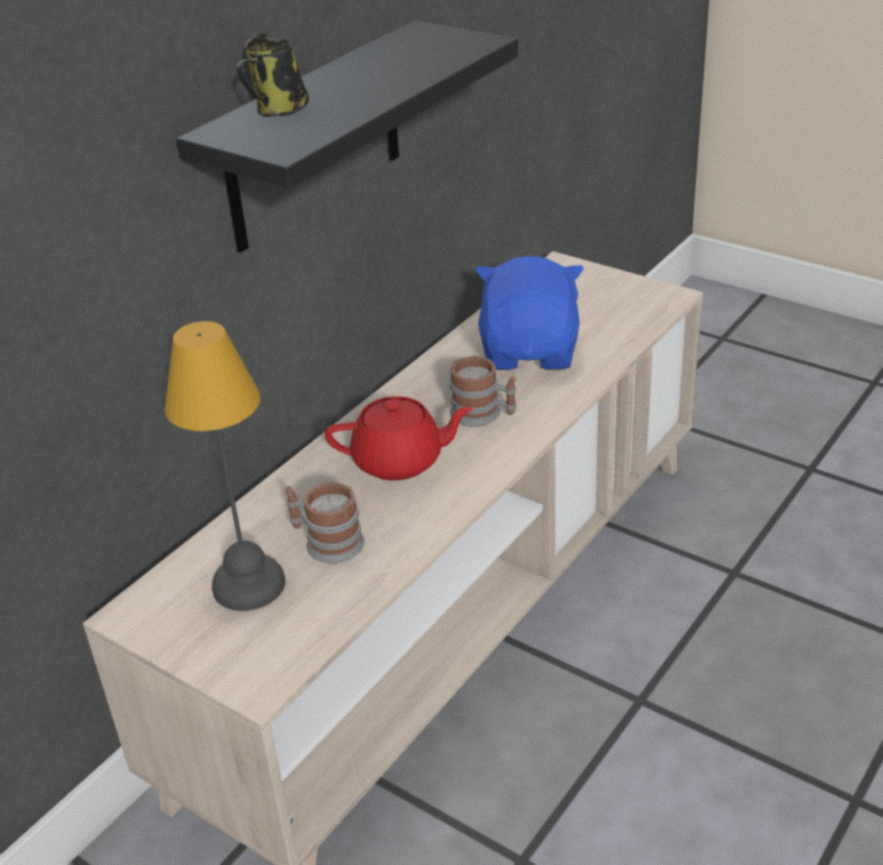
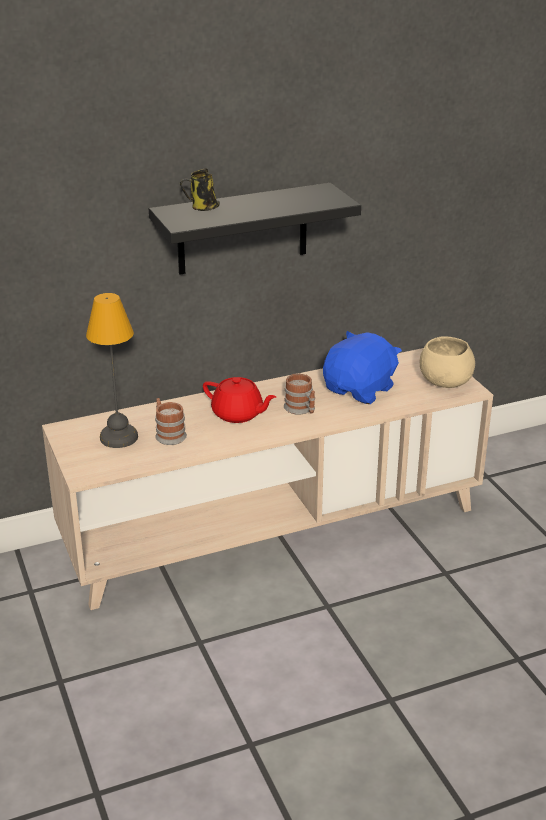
camera: 30 degrees right, 5 degrees down
(626, 298) = (445, 382): none -> beige bowl

